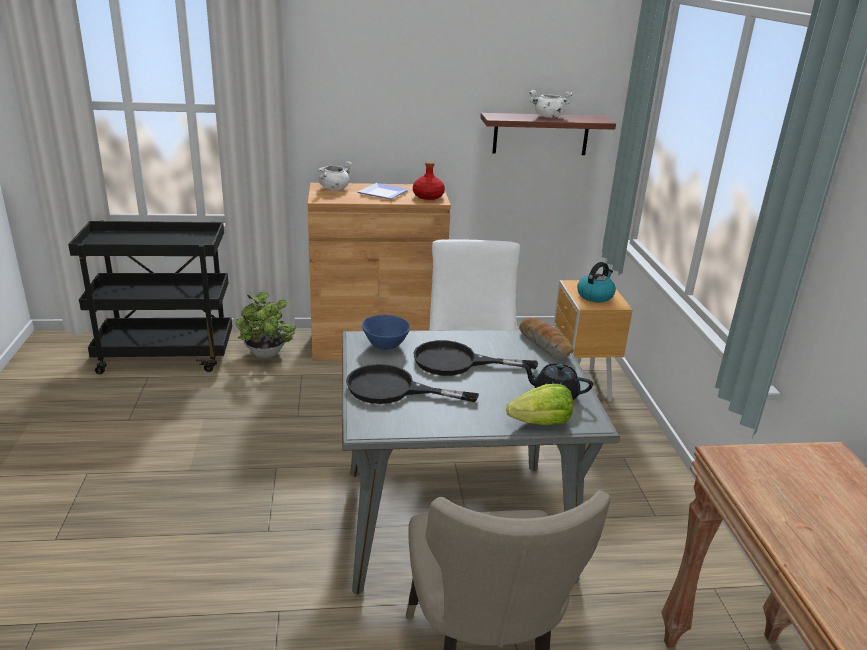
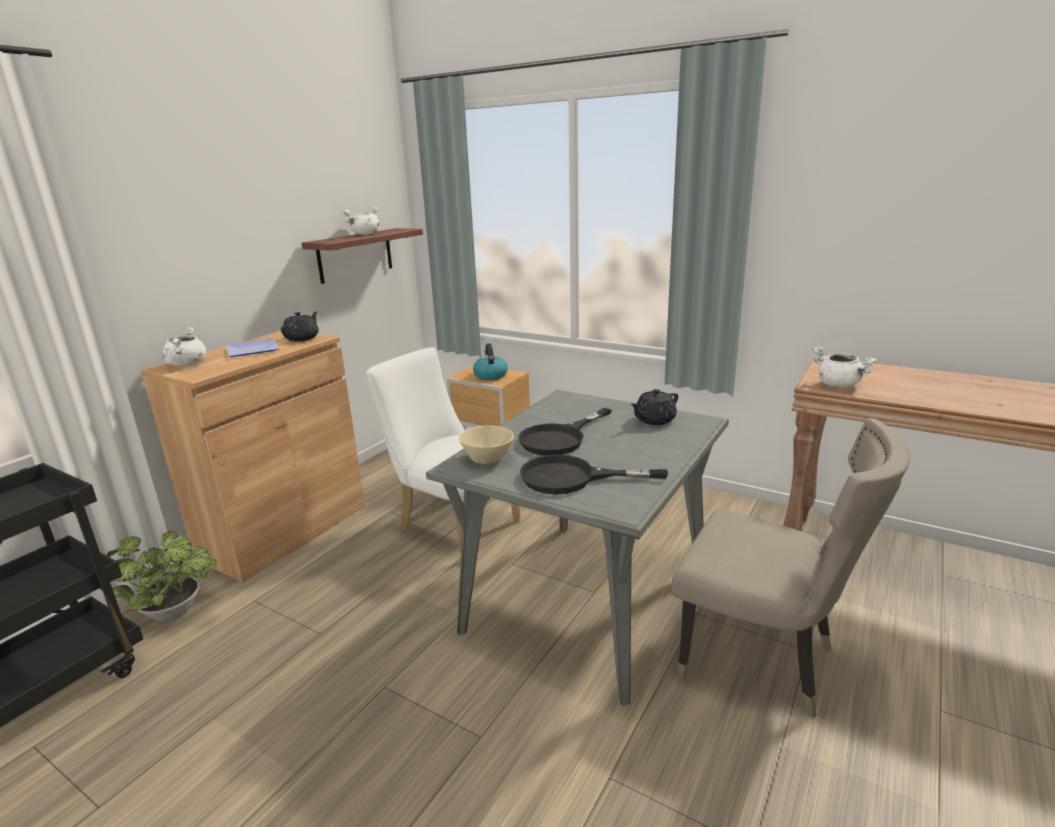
camera: 50 degrees left, 5 degrees down
(385, 346) = (488, 459): blue bowl -> beige bowl
(393, 389) = (572, 478): black frying pan -> black frying pan turned 45 degrees clockwise
(428, 196) = (302, 338): red bottle -> black teapot
(541, 423) = (689, 437): lettuce -> none
(546, 345) = (577, 400): bread -> none
(754, 473) = (839, 385): none -> white cooking pot

